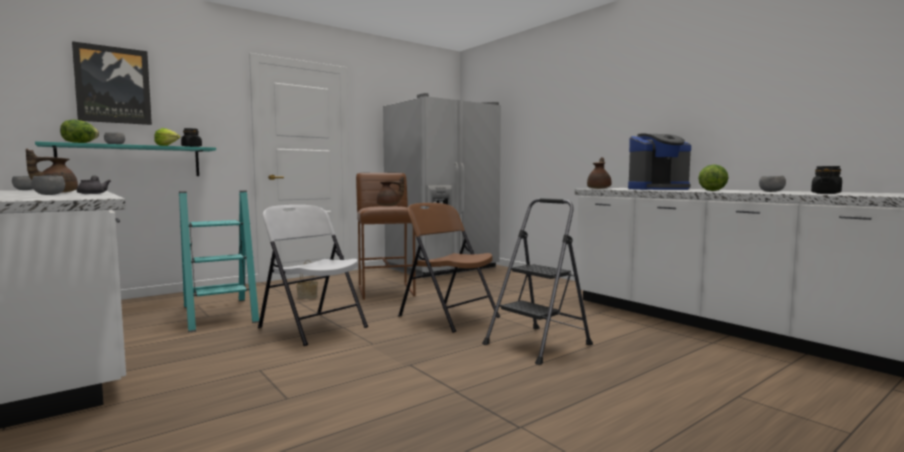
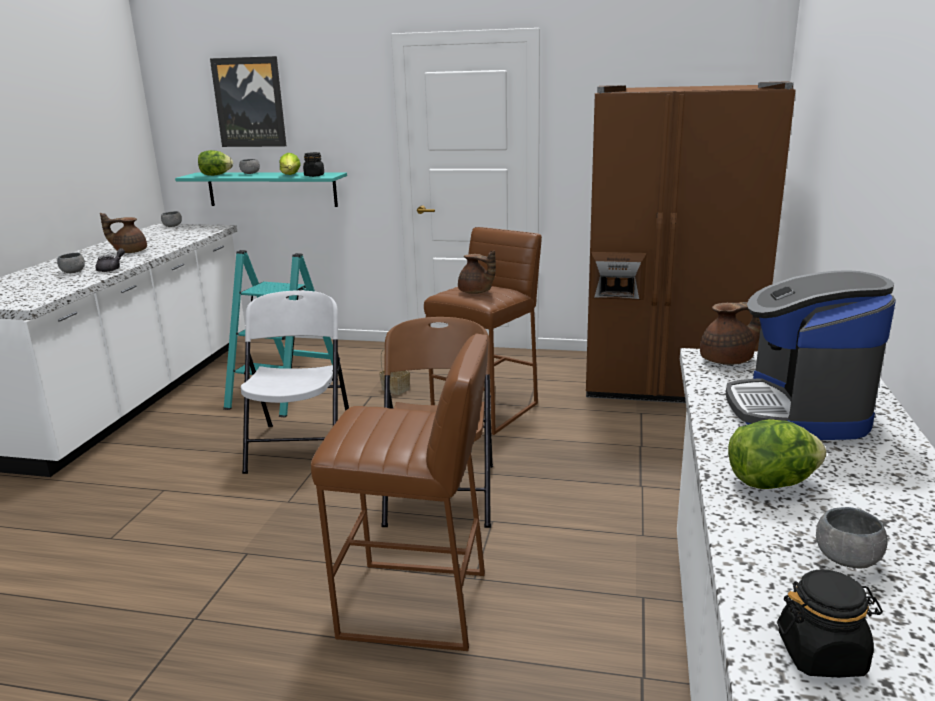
camera: 50 degrees right, 15 degrees up
(442, 267) = (667, 380): white fridge -> brown fridge
(539, 343) = (417, 605): black step ladder -> brown stool
(659, 189) = (798, 411): coffee machine -> coffee machine turned 60 degrees clockwise

